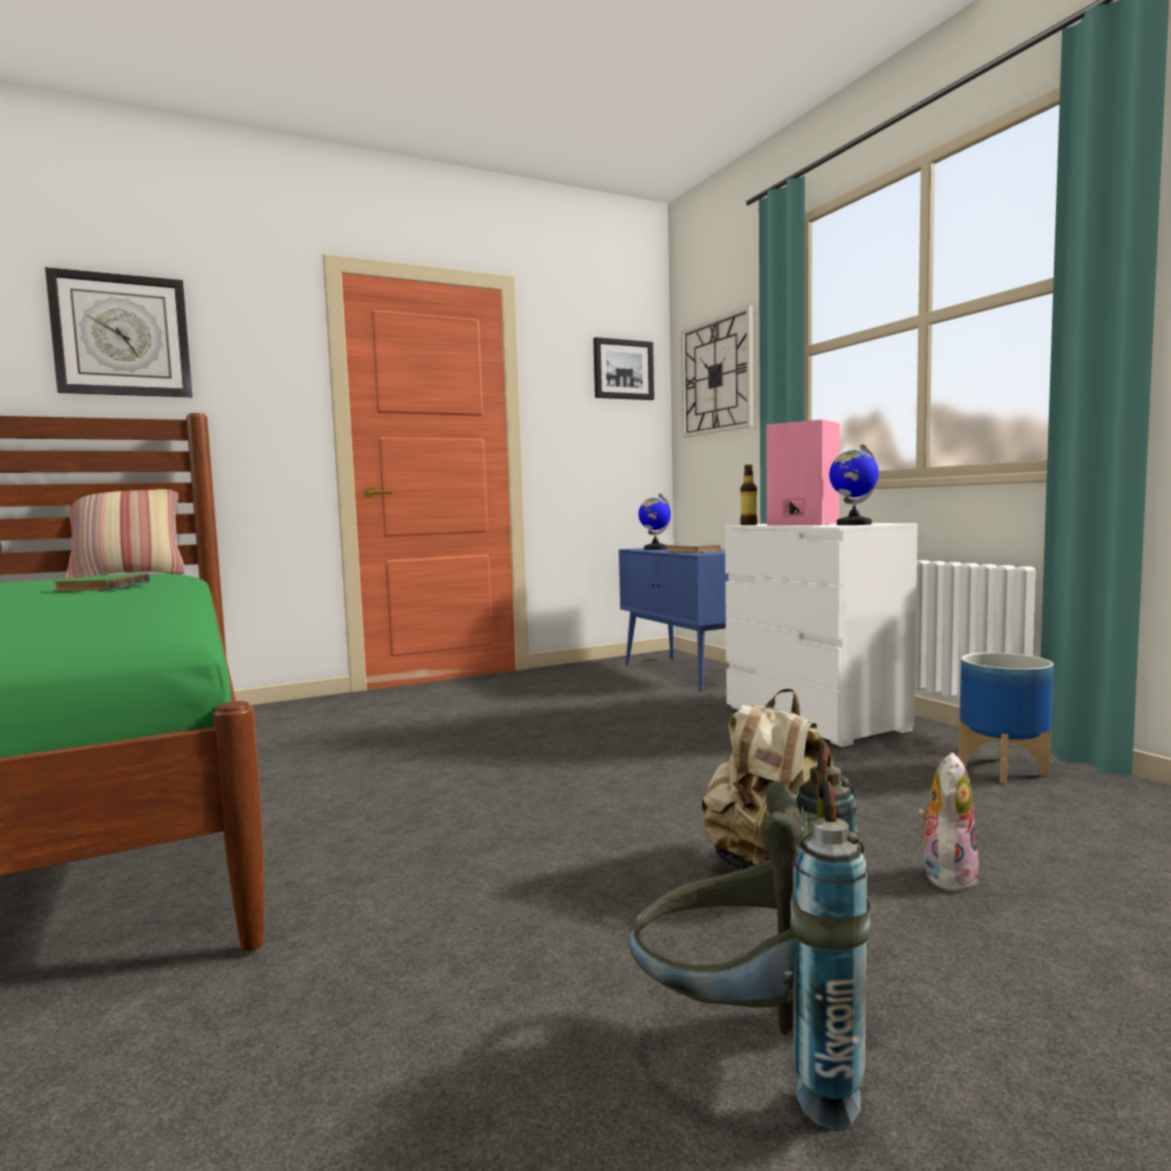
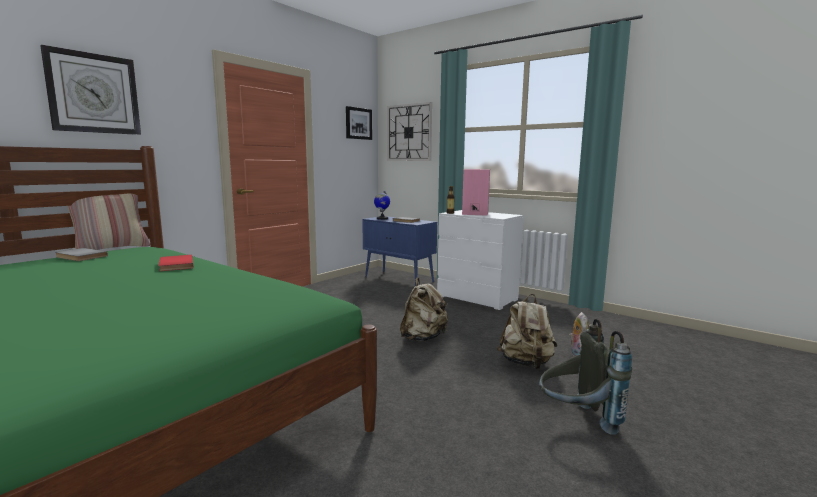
camera: 25 degrees left, 5 degrees up
(39, 578) = (79, 257): none -> grey book
(100, 586) = (174, 265): green book -> red book
(598, 783) = (423, 338): none -> beige backpack
(853, 524) = (501, 215): globe -> none
(1004, 770) = (561, 313): planter -> none

